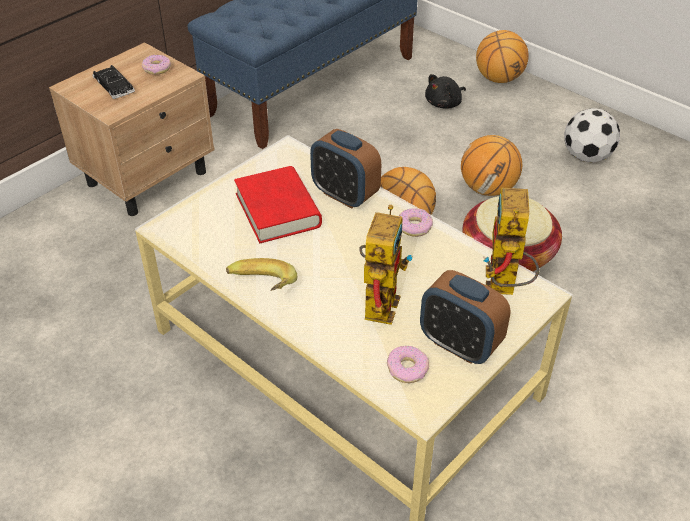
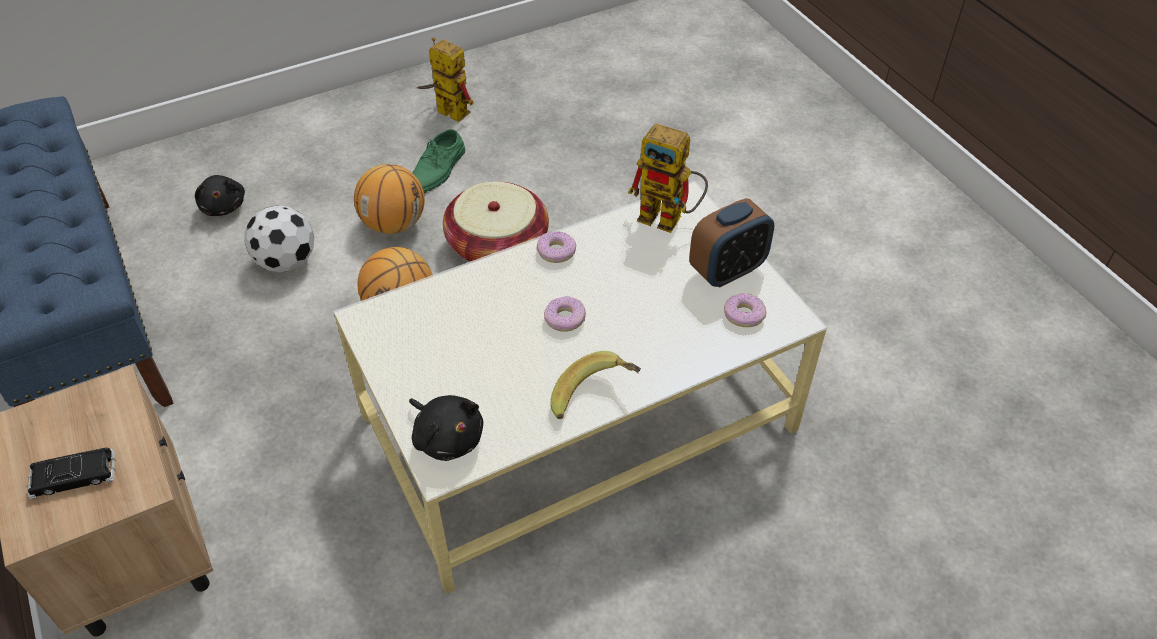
camera: 70 degrees left, 5 degrees up
(157, 69) = (70, 416): donut -> donut (565, 319)
(193, 222) = (447, 437): none -> black plush toy
(278, 210) = (470, 353): red book -> none
(345, 195) = (476, 290): alarm clock -> none
(380, 300) = (648, 308): toy robot -> toy robot (446, 111)
(498, 79) = (216, 147): basketball -> none
(567, 192) = (438, 170): none -> green shoe
(587, 156) = (395, 135): football -> football (286, 261)

